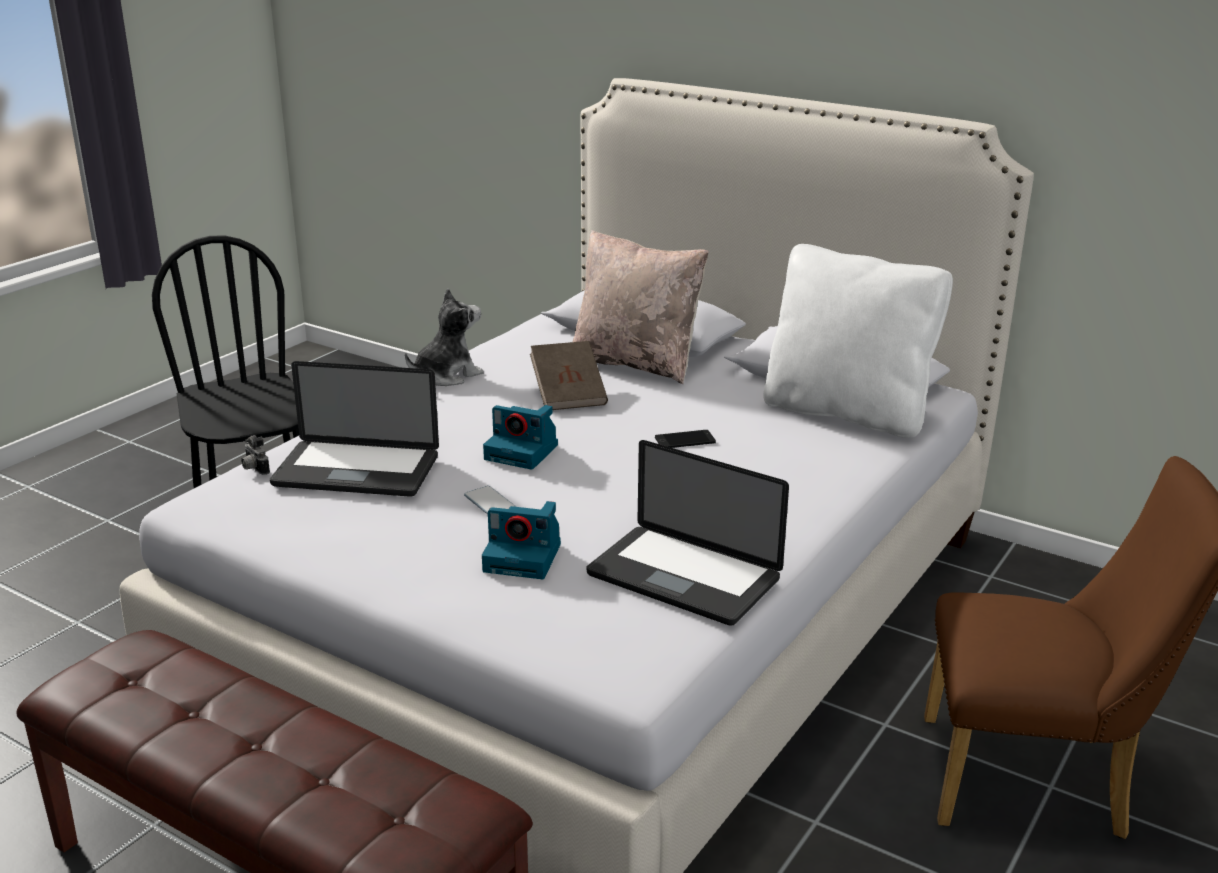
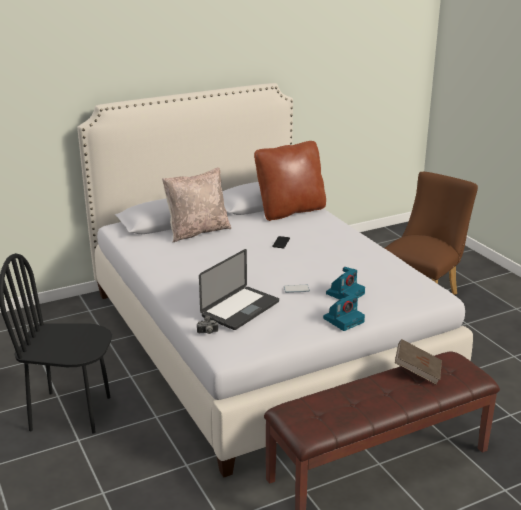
camera: 60 degrees left, 0 degrees up
(446, 375) = (156, 271): plush toy -> none
(523, 452) = (259, 272): camera -> camera (344, 320)
(568, 394) = (213, 251): brown book -> brown book (417, 371)
(683, 577) = (384, 270): laptop -> none
(847, 412) = (290, 211): white pillow -> brown pillow

